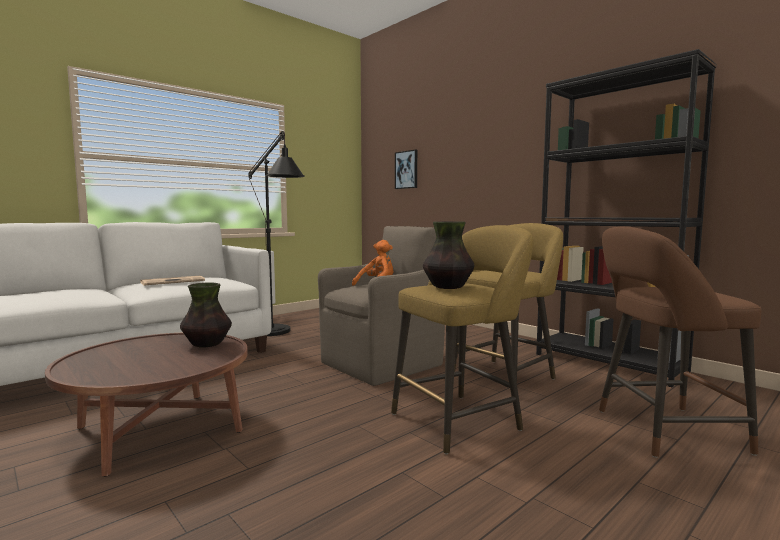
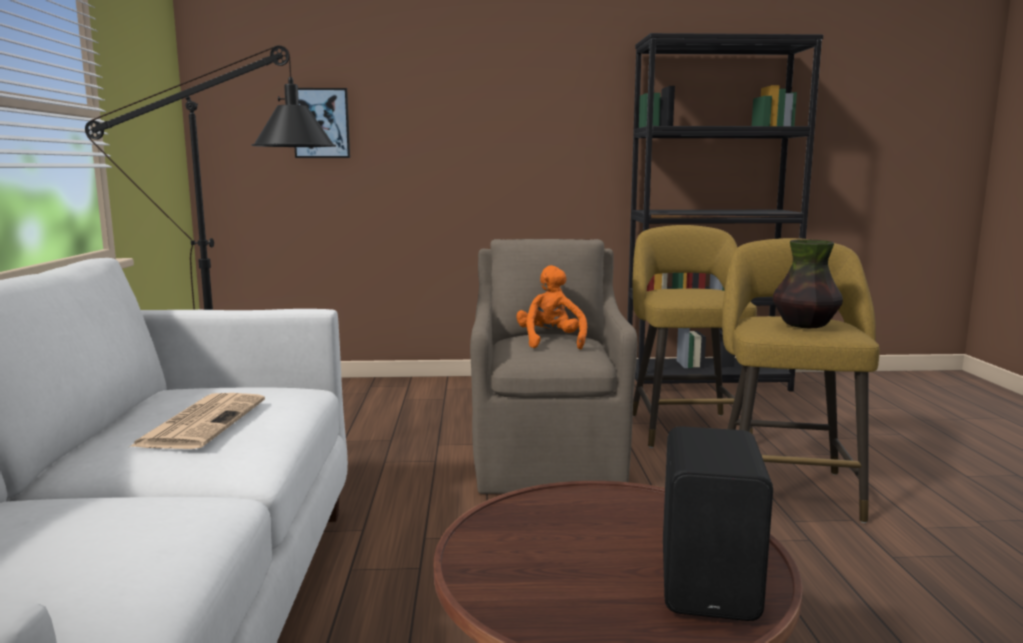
camera: 50 degrees left, 5 degrees up
(133, 371) = (712, 583): none -> black speaker
(207, 344) = (587, 507): vase -> none
(662, 431) = (880, 431): brown stool -> none

